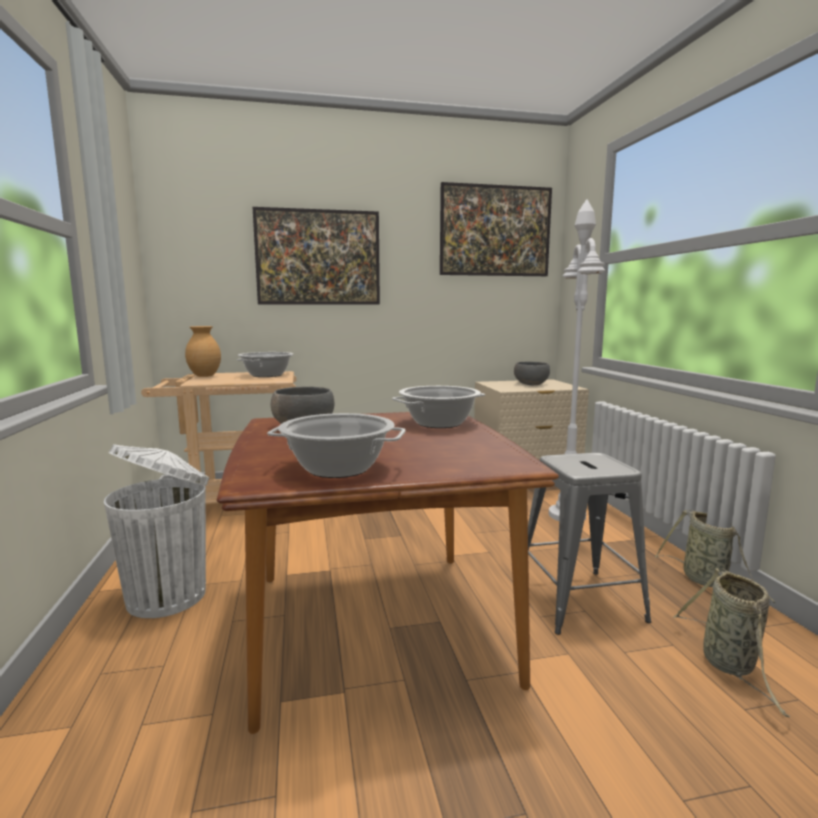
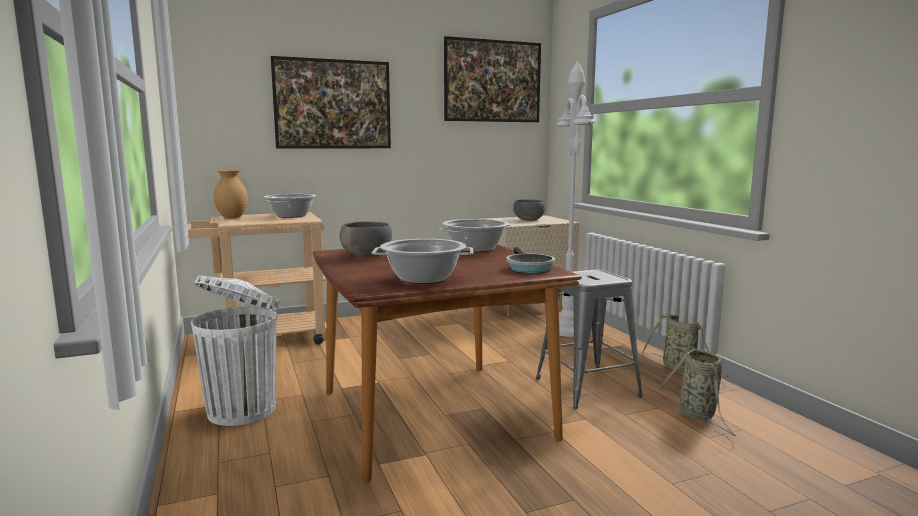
camera: 10 degrees left, 0 degrees up
(489, 456) = (528, 267): none -> frying pan

